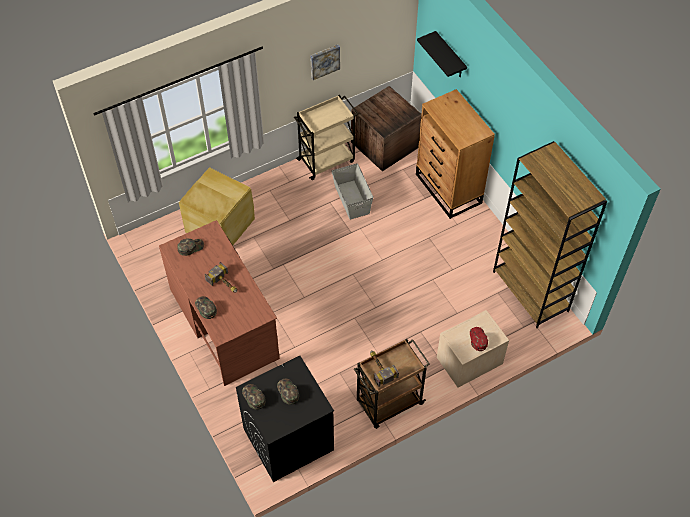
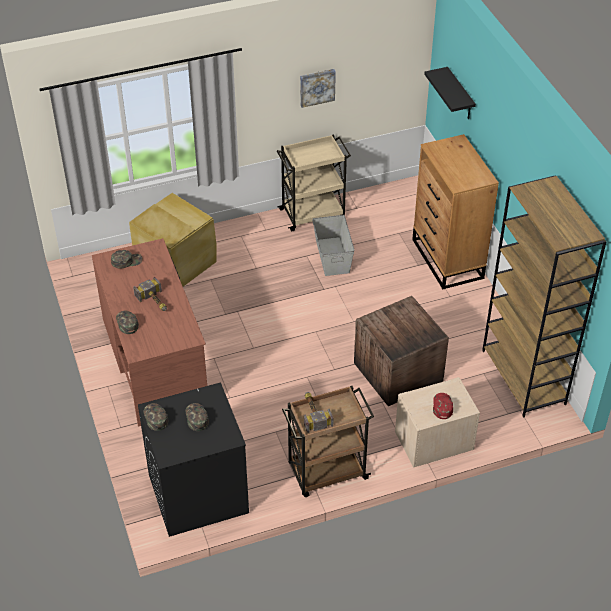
camera: 10 degrees right, 10 degrees down
(384, 145) = (383, 207): crate -> crate (397, 373)

